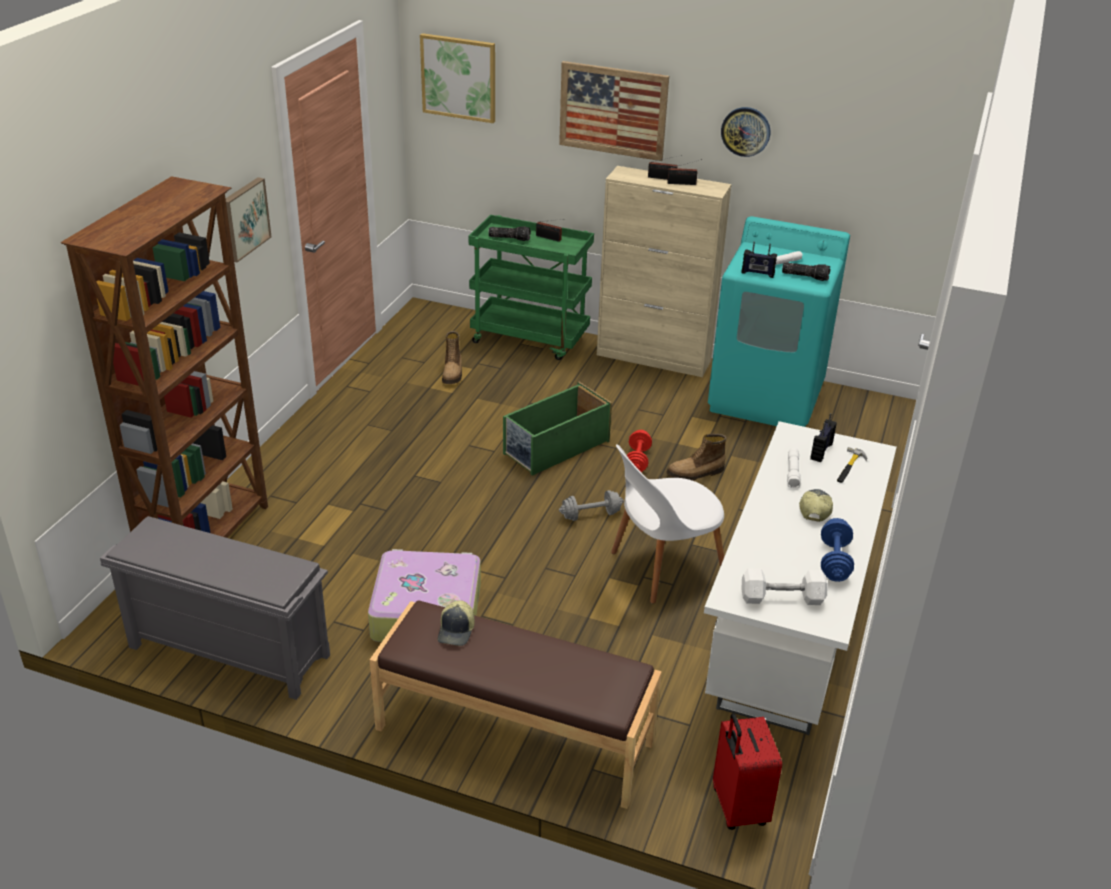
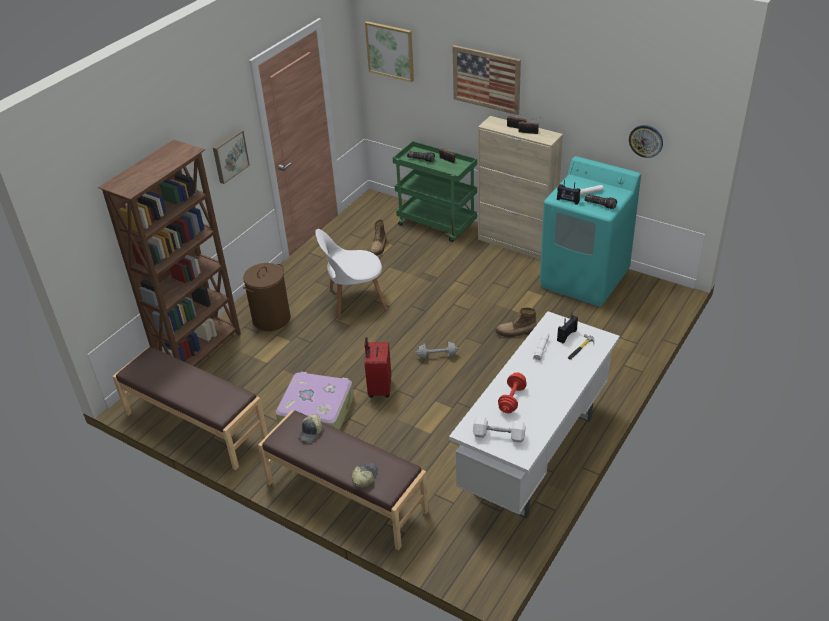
camera: 15 degrees right, 5 degrees up
(227, 651) = (195, 426): grey shoe rack -> brown bench
(313, 481) = (271, 318): none -> brown laundry basket
(555, 448) = (429, 307): green storage box -> none
(637, 460) = (480, 320): red dumbbell -> red dumbbell (512, 399)
(663, 567) = (472, 397): white chair -> white chair (354, 300)
(737, 807) = (465, 558): red suitcase -> red suitcase (379, 389)
(745, 131) = (571, 99): wall clock -> wall clock (646, 140)
(814, 509) = (544, 377): cap -> cap (364, 477)
(834, 561) = (542, 414): blue dumbbell -> none

